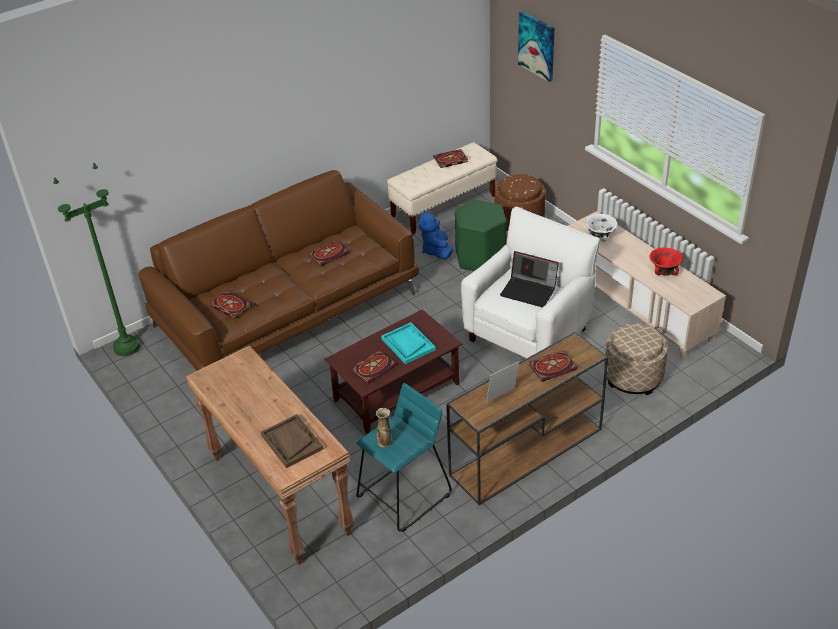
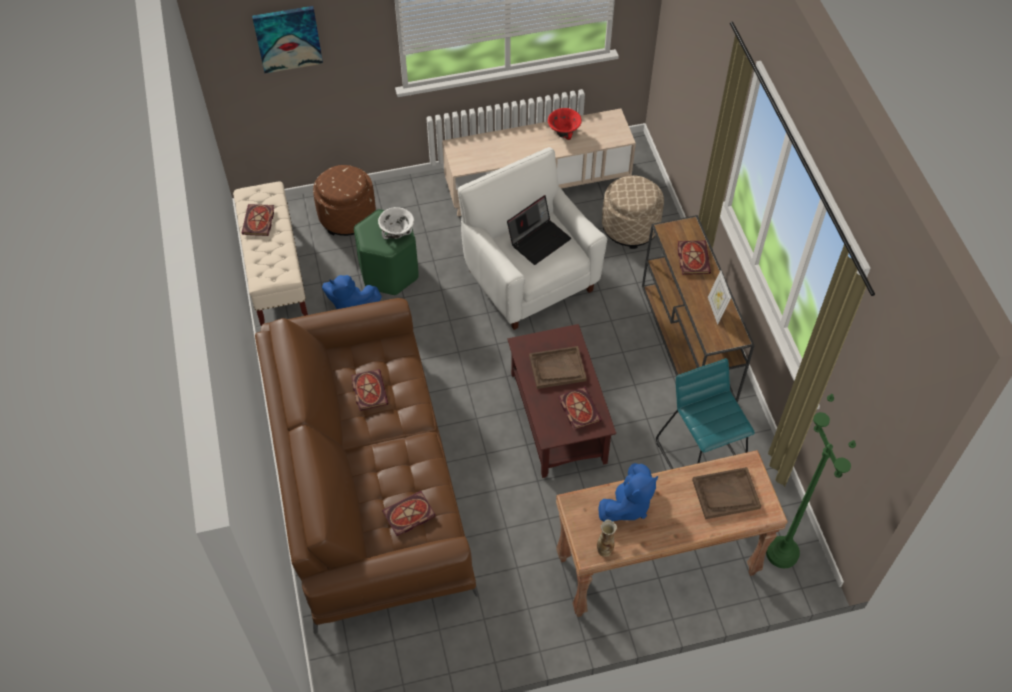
camera: 70 degrees left, 15 degrees up
(127, 347) = (336, 673): green floor lamp -> green floor lamp (781, 553)
(255, 386) = (627, 505): none -> blue plush toy
(384, 442) = (717, 427): vase -> vase (604, 549)
(408, 344) = (557, 368): turquoise tray -> brown tray
(600, 236) = (484, 154): white bowl -> white bowl (397, 233)

